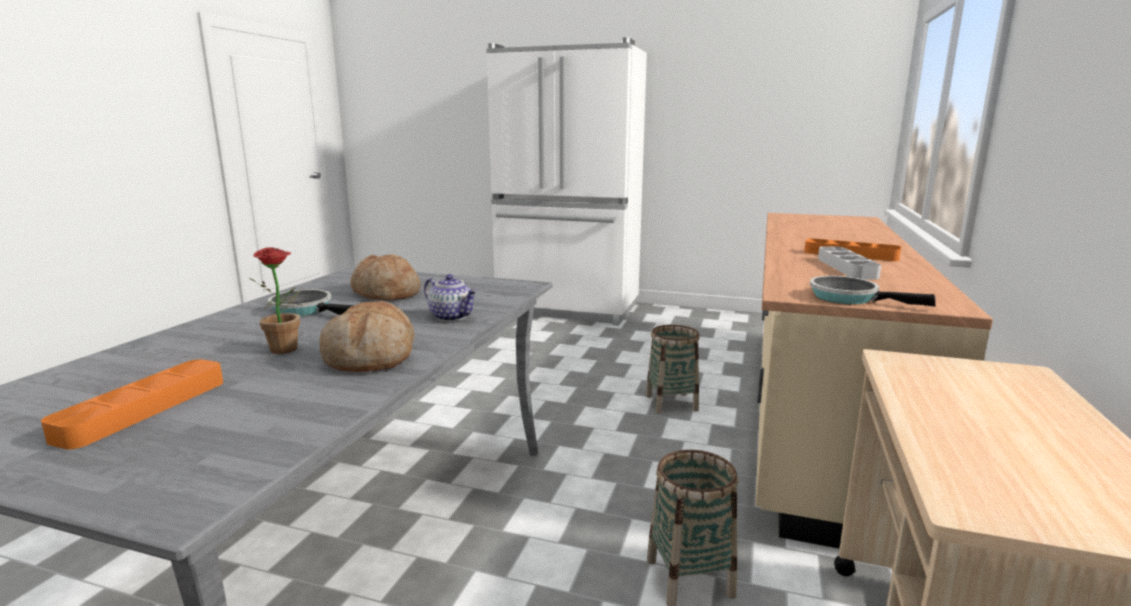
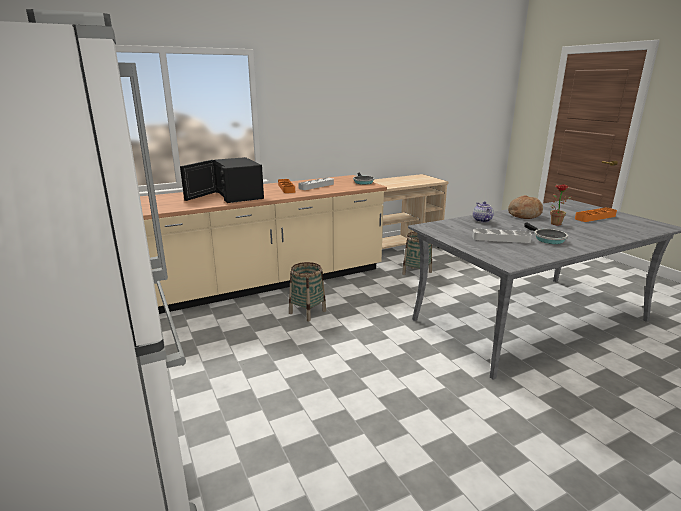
camera: 135 degrees left, 5 degrees up
(386, 293) = (501, 239): bread -> grey tray
(824, 235) = (235, 195): none -> black microwave

